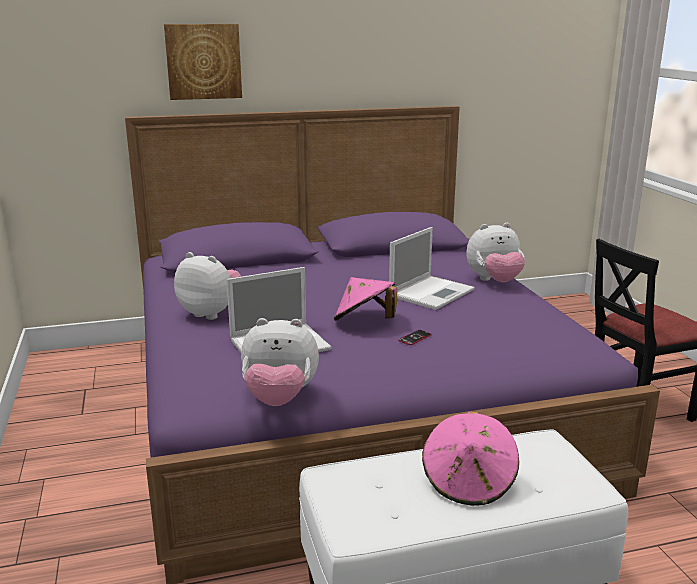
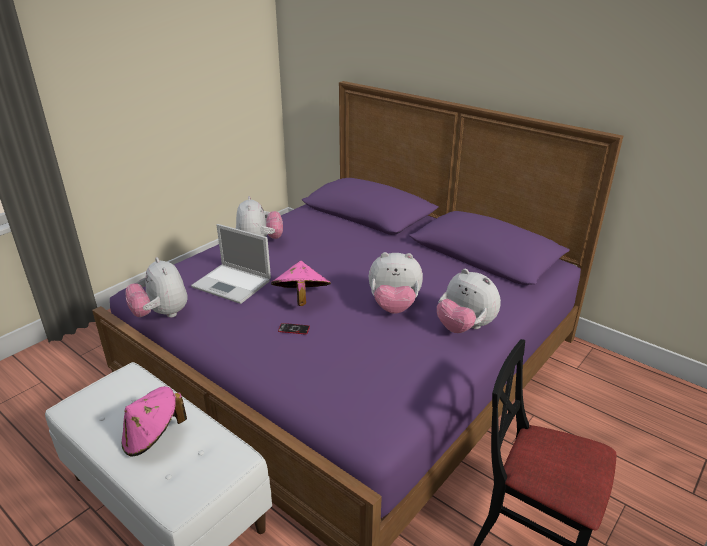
camera: 55 degrees right, 10 degrees up
(203, 61) = (398, 46): picture -> none
(432, 292) = (394, 306): laptop -> plush toy

